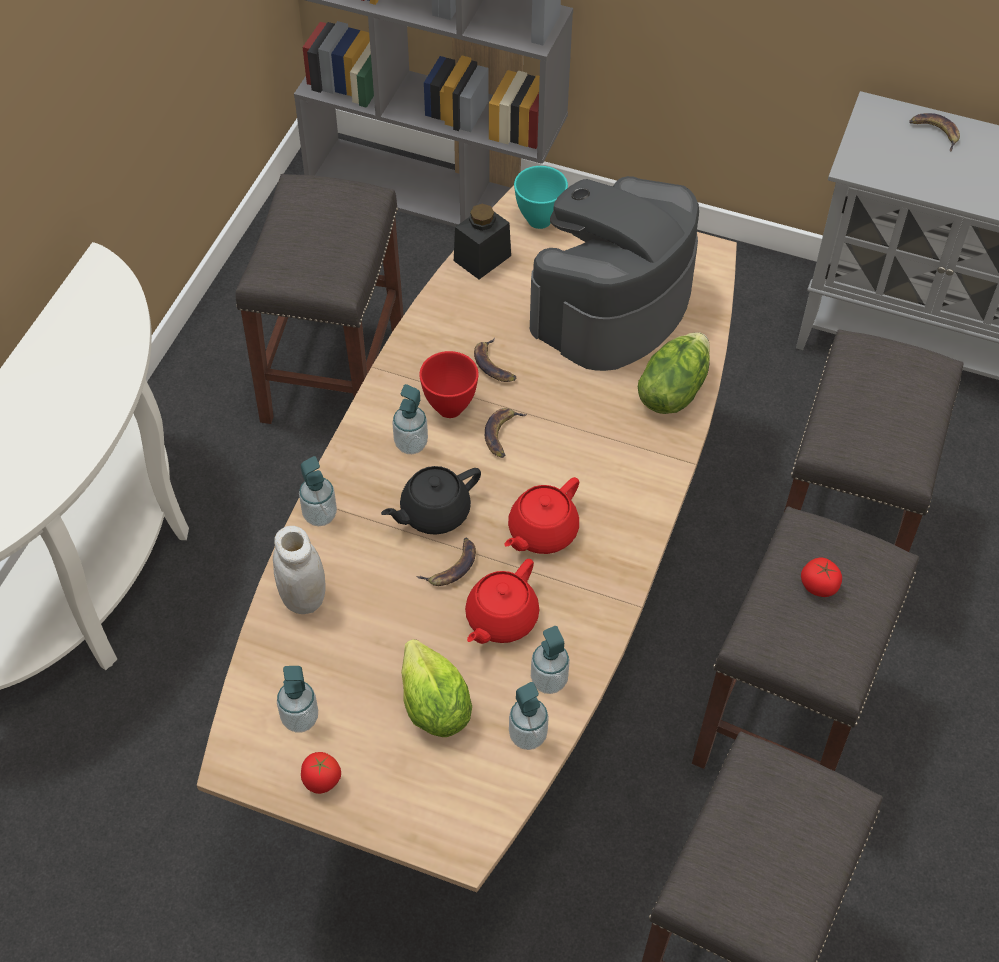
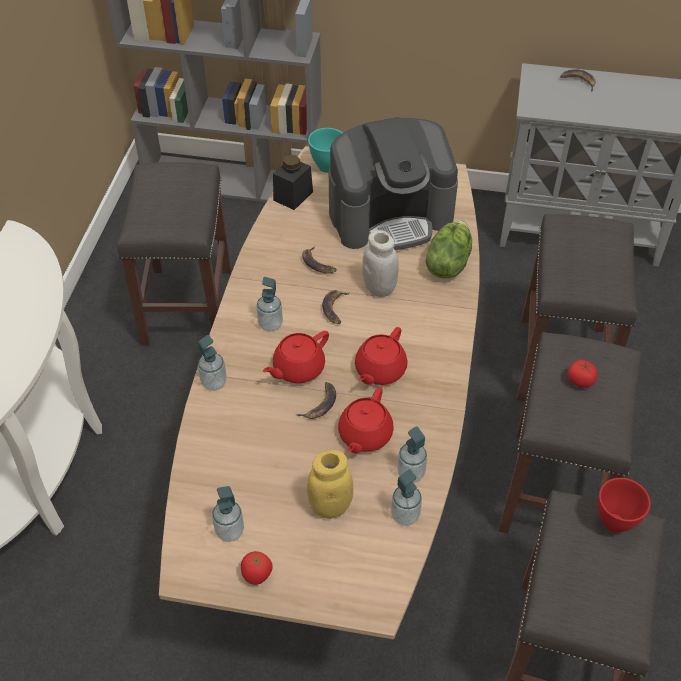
camera: 10 degrees left, 5 degrees down
(303, 598) = (213, 443): white jar -> white jar (379, 288)
(433, 512) = (297, 368): black teapot -> red teapot
(434, 707) = (330, 506): lettuce -> yellow jar
(451, 408) = (294, 296): red bowl -> red bowl (615, 523)
(610, 306) = (390, 215): coffee machine -> coffee machine turned 135 degrees counterclockwise

